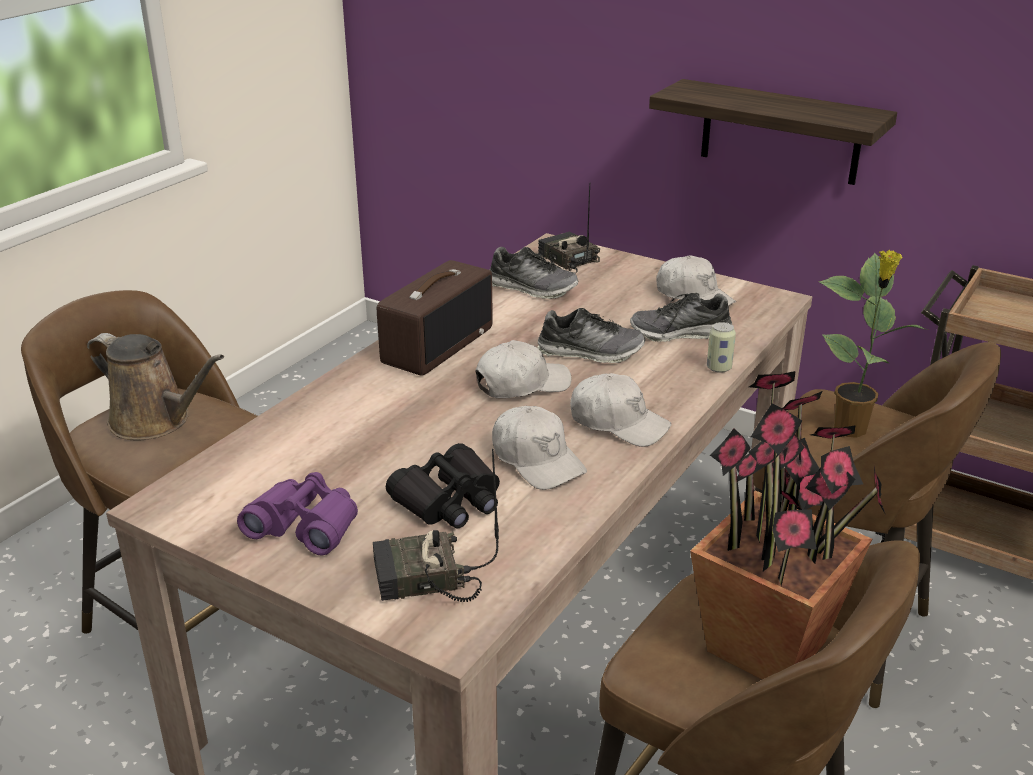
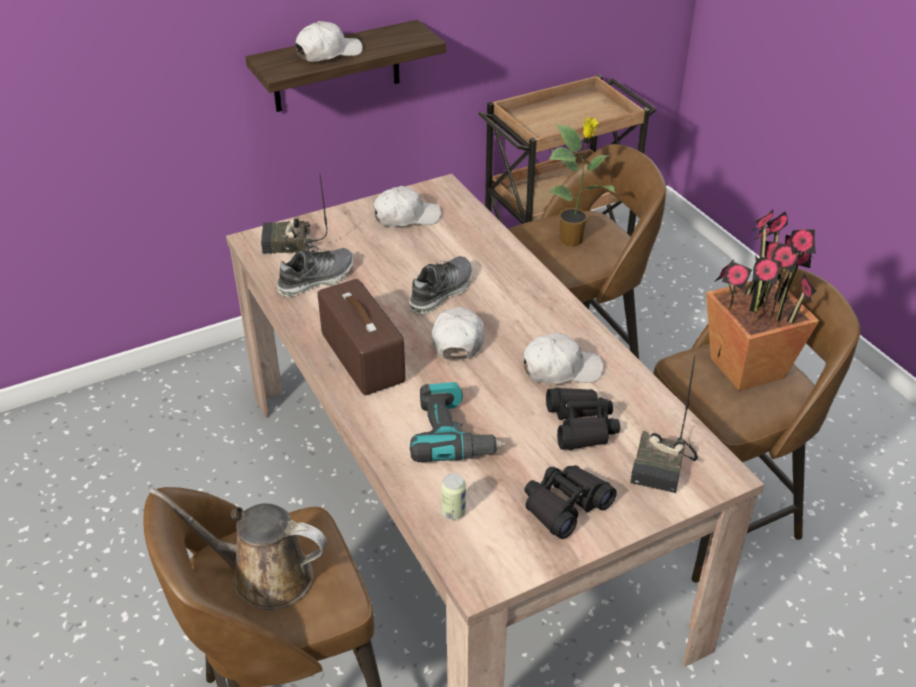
camera: 60 degrees left, 10 degrees up
(155, 421) = (264, 575): brown watering can -> brown watering can turned 135 degrees counterclockwise
(305, 526) = (565, 505): purple binoculars -> black binoculars
(365, 426) = (453, 435): none -> power drill
(618, 423) = (543, 317): white cap -> white cap (328, 53)
(680, 333) = (451, 244): shoe -> none
(719, 368) = (510, 249): can -> can (453, 512)

